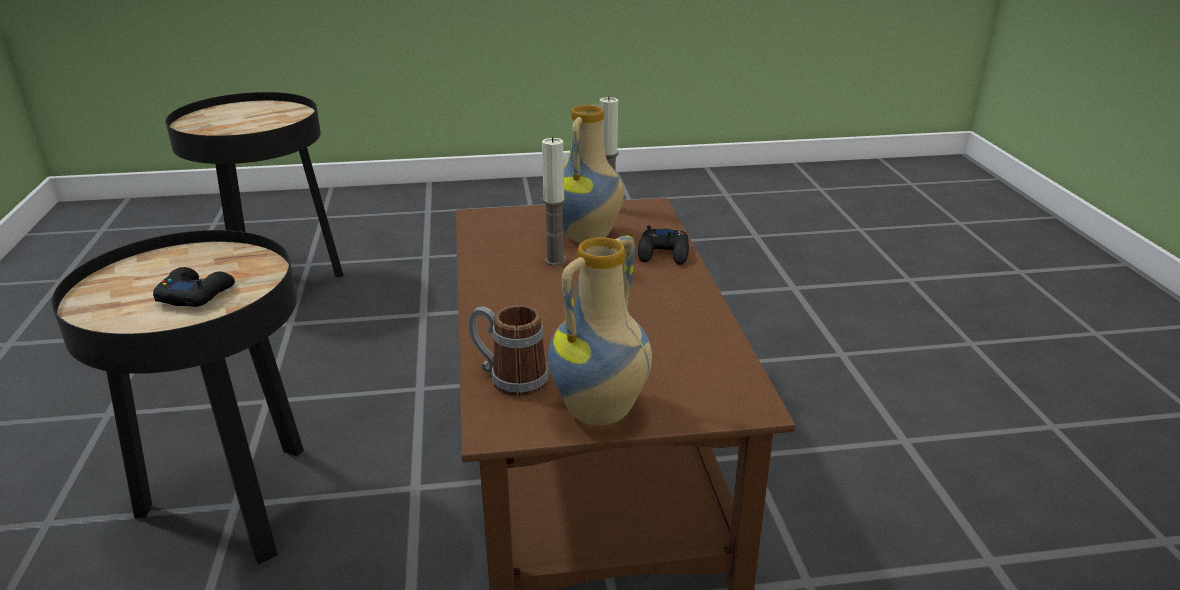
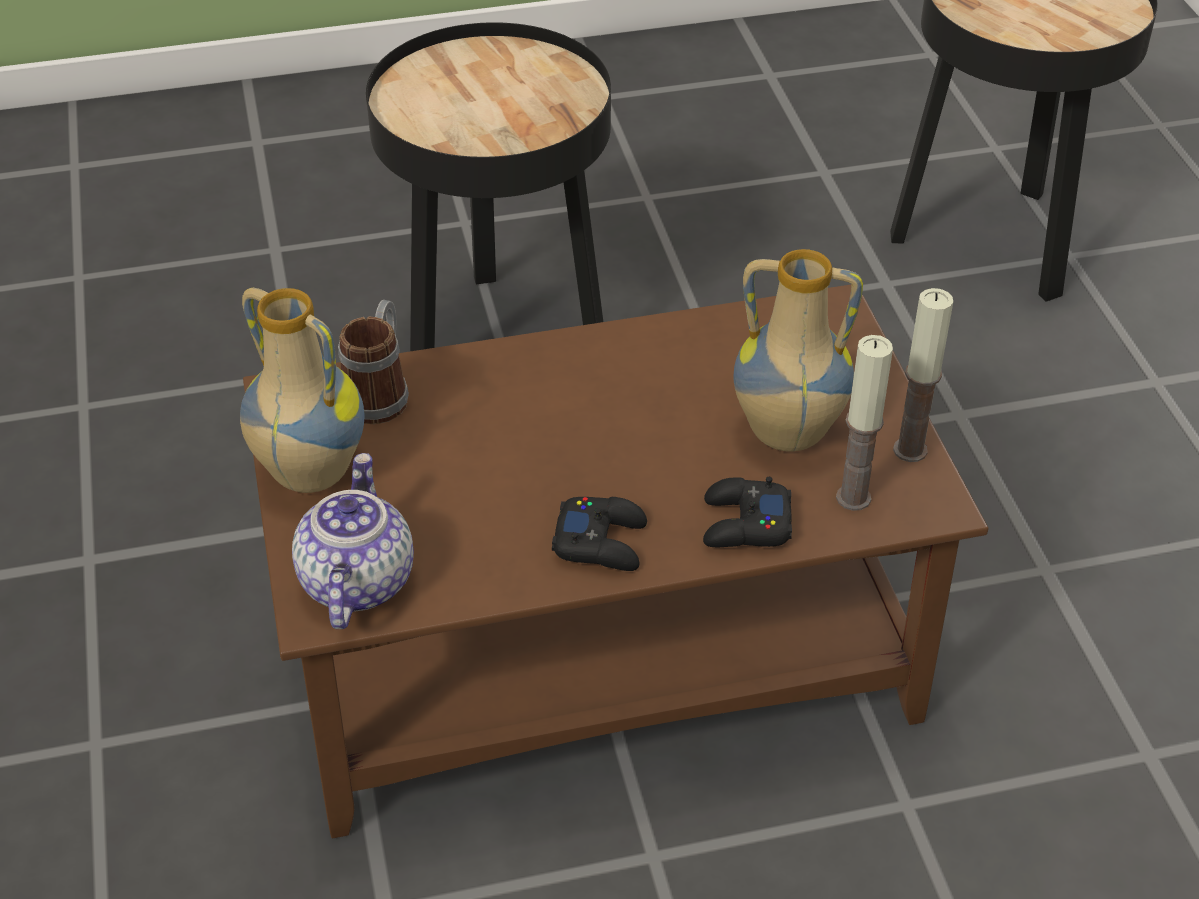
camera: 85 degrees right, 15 degrees up
(195, 295) = (472, 114): black game controller -> black game controller (601, 541)
(555, 260) = (695, 404): candle -> candle (853, 498)
(719, 389) = (355, 581): none -> teapot

